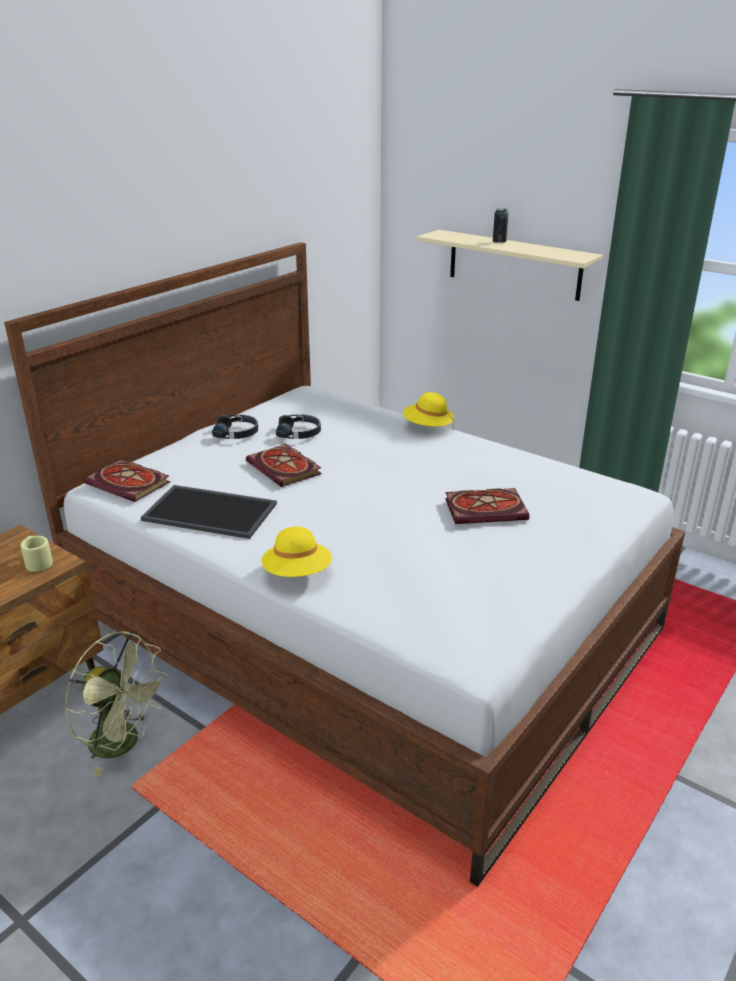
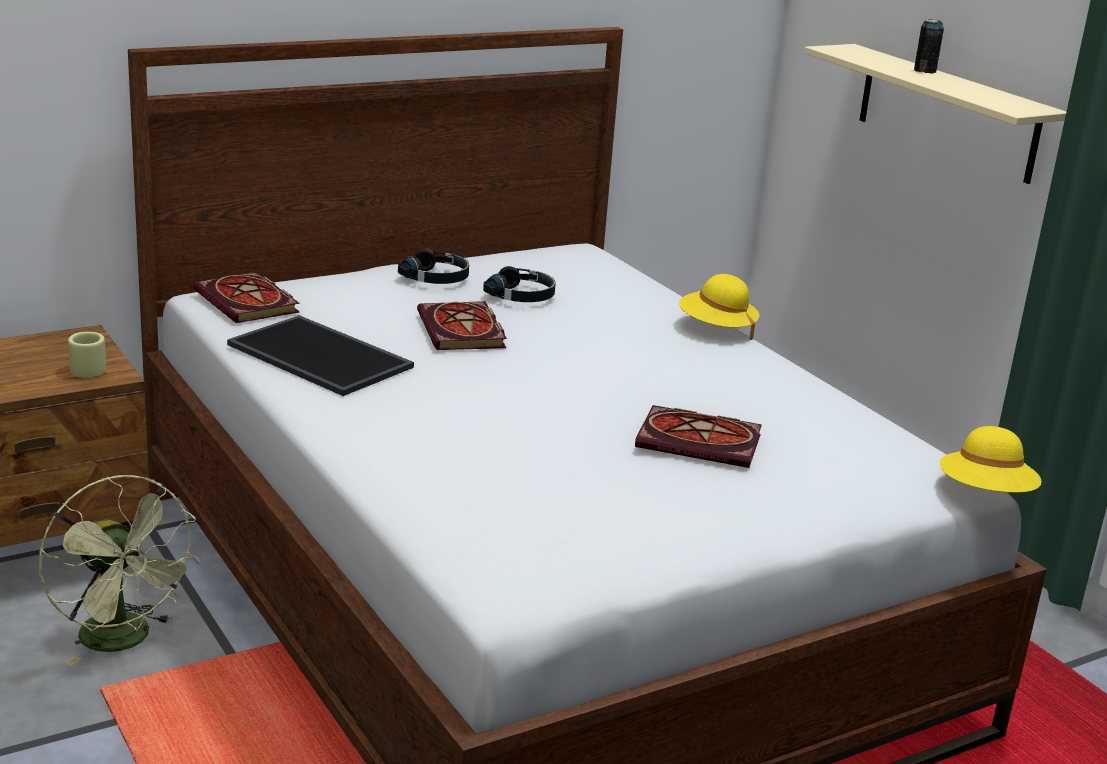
camera: 20 degrees right, 5 degrees down
(297, 573) = (367, 447): yellow hat -> yellow hat (985, 494)

